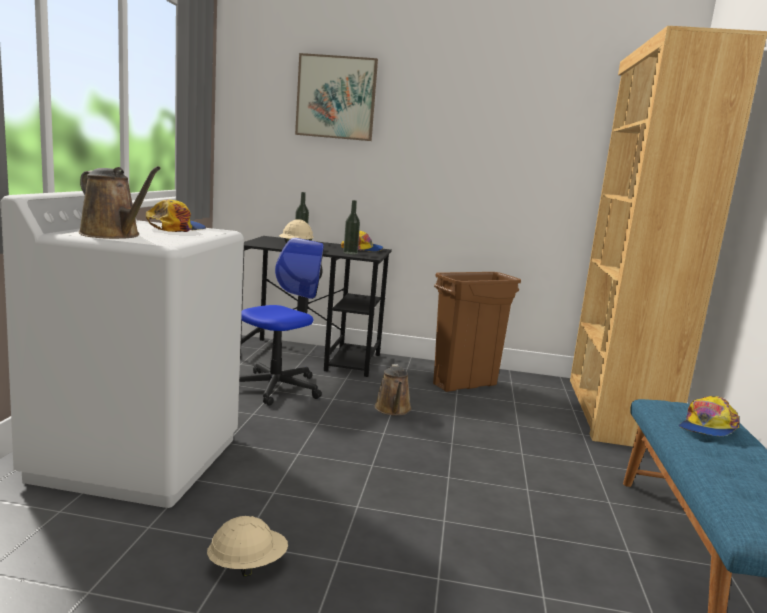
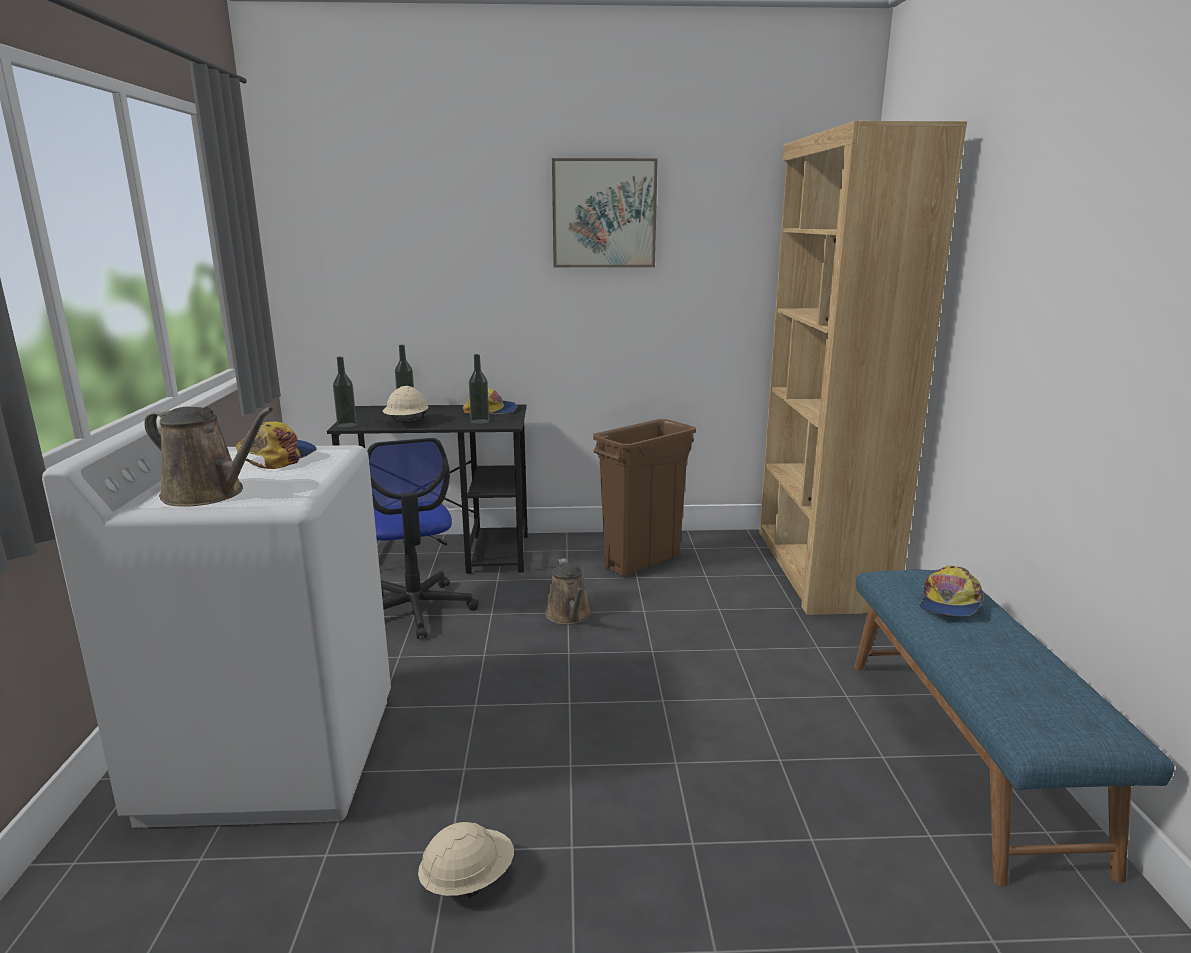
camera: 10 degrees left, 5 degrees up
(252, 243) = (347, 425): none -> bottle
(276, 387) = (415, 610): office chair -> office chair turned 135 degrees clockwise
(336, 97) = (428, 215): picture -> picture (604, 213)

